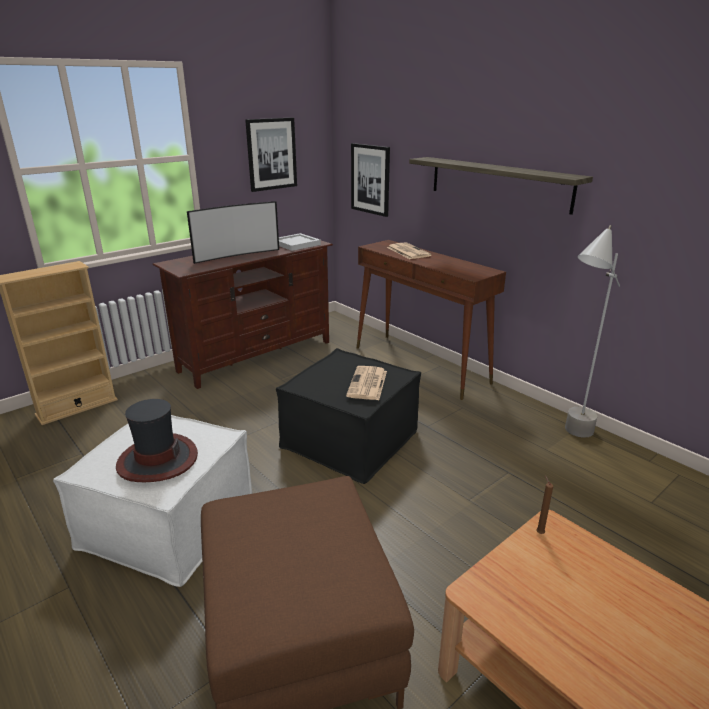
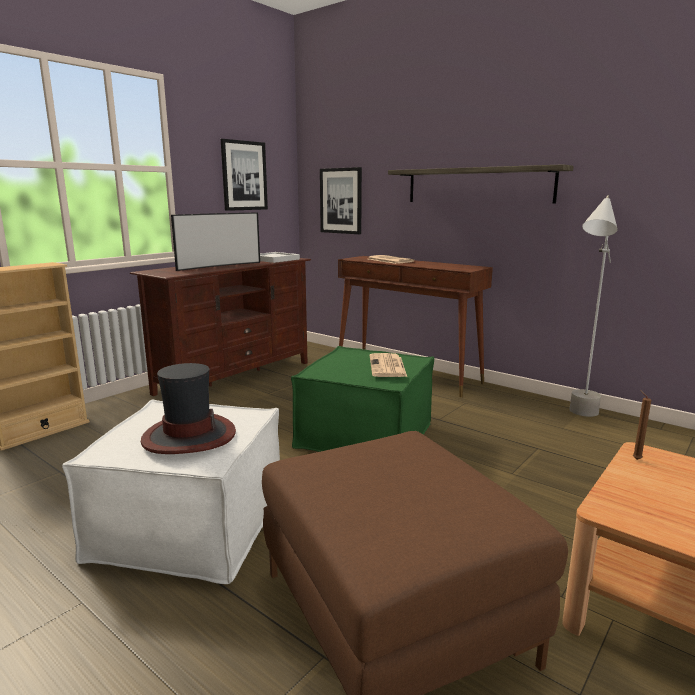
camera: 10 degrees left, 10 degrees down
(350, 440) = (365, 436): black ottoman -> green ottoman

